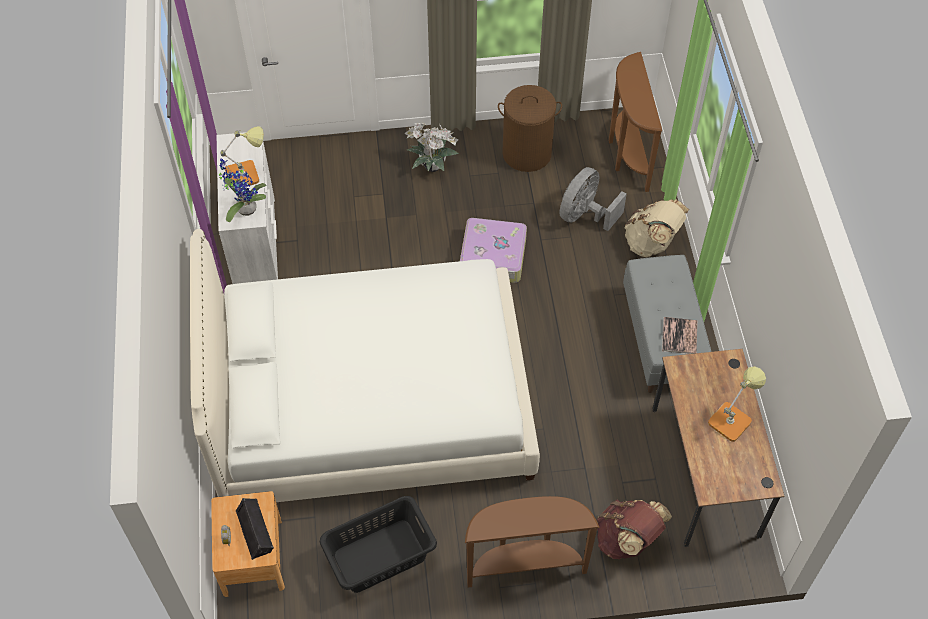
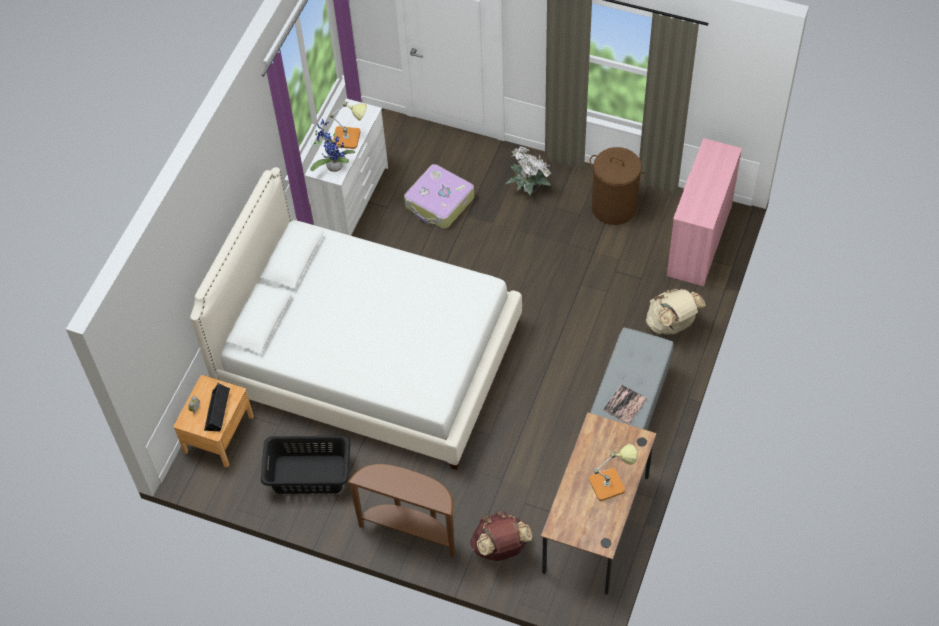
camera: 30 degrees right, 0 degrees up
(493, 257) = (532, 283): suitcase -> suitcase (439, 203)
(585, 215) = (630, 278): grey fan -> none
(626, 155) = (698, 241): brown console table -> pink dresser

